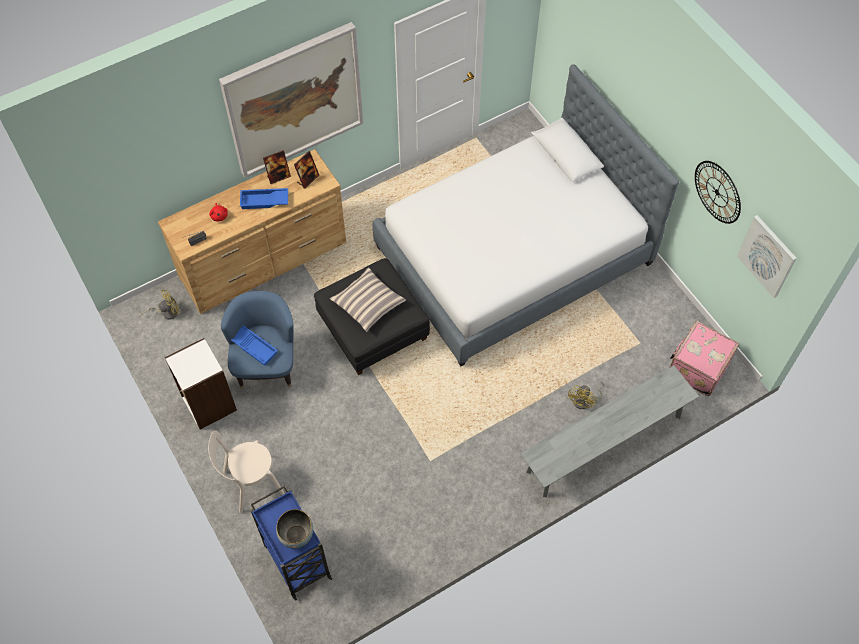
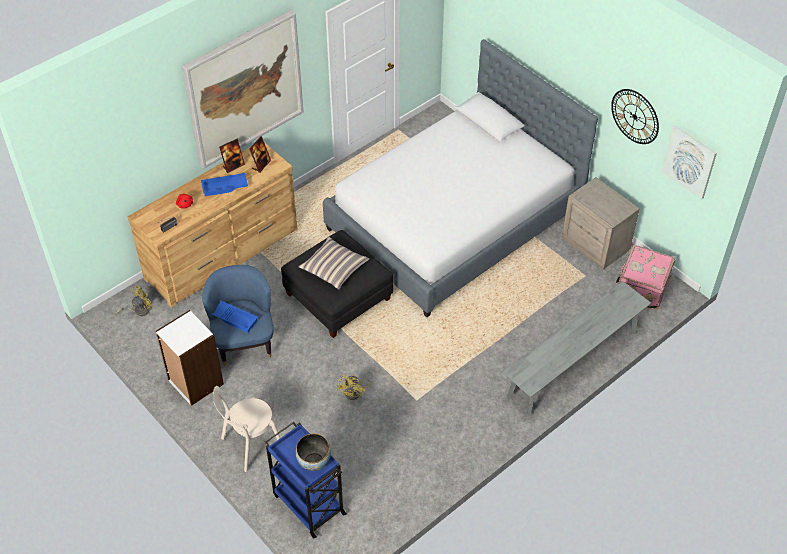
camera: 10 degrees left, 10 degrees down
(584, 401) = (547, 330): yellow fan -> yellow fan (355, 392)
(660, 307) = (596, 244): none -> beige nightstand

